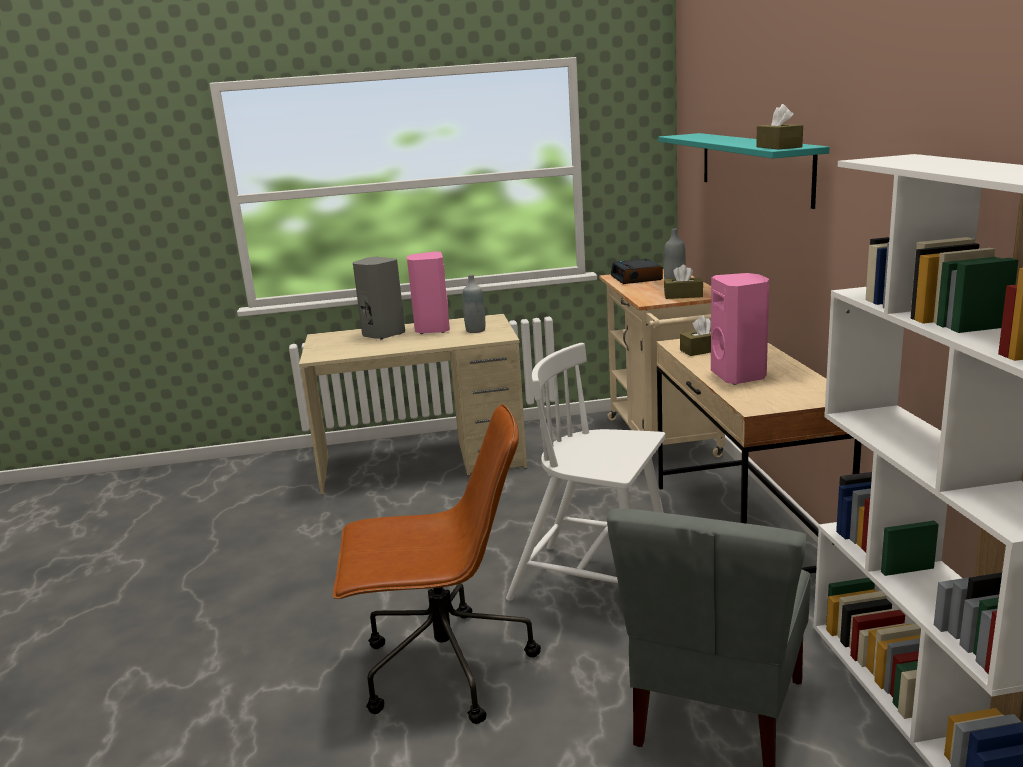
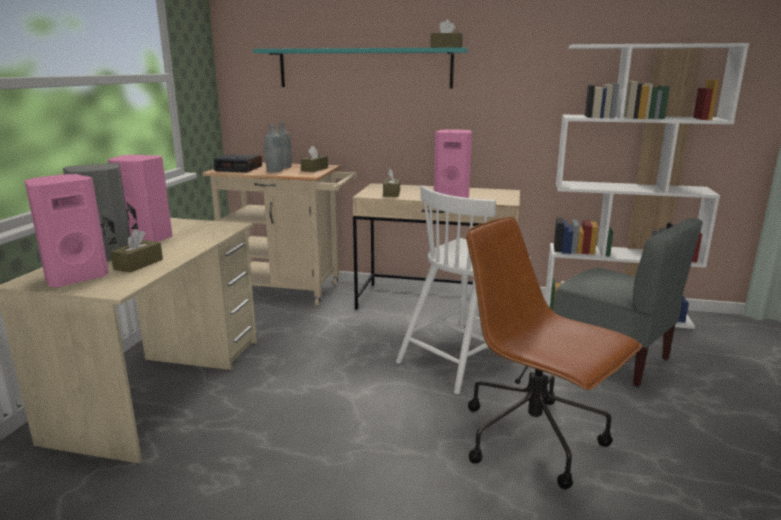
camera: 70 degrees left, 0 degrees up
(334, 342) = (75, 277): none -> pink speaker
(372, 345) = (138, 264): none -> brown tissue box
(443, 669) = (534, 439): brown office chair -> brown office chair turned 60 degrees counterclockwise
(475, 330) = (191, 229): grey bottle -> grey bottle (275, 171)

